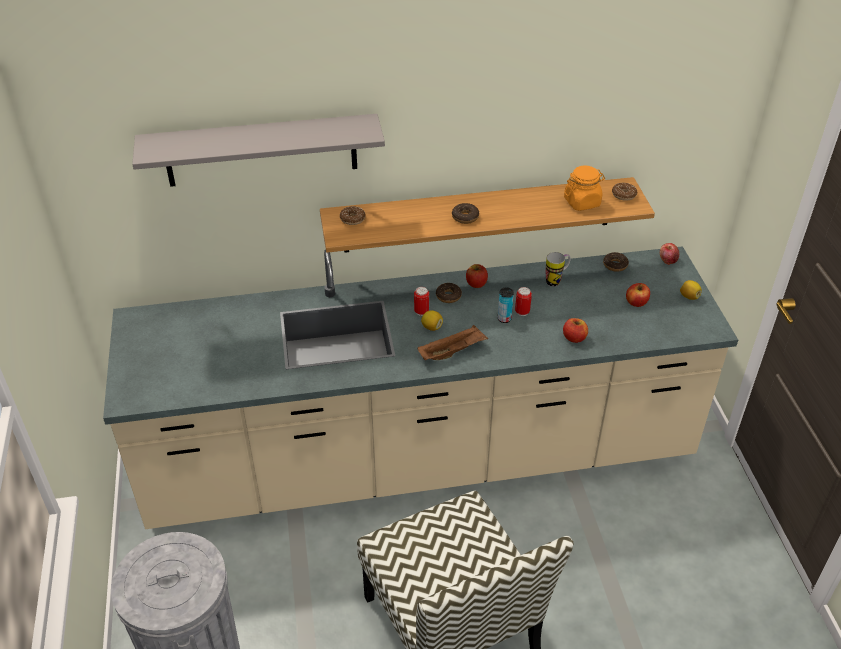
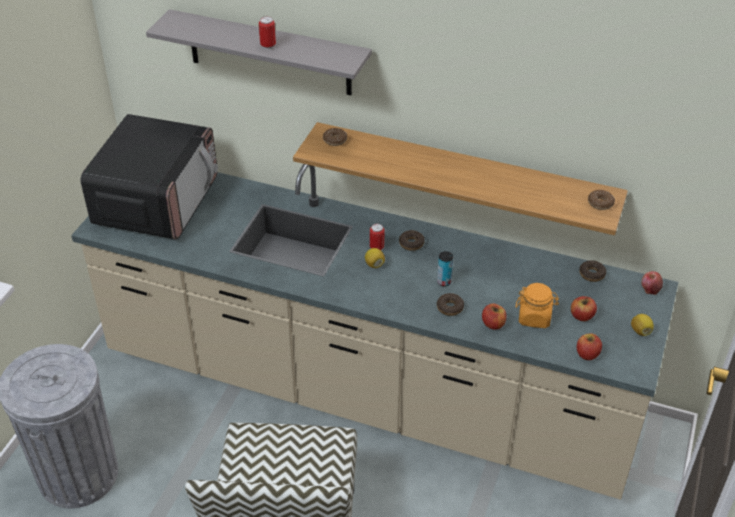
camera: 30 degrees right, 0 degrees up
(170, 349) = (157, 201): none -> microwave
(452, 352) = (374, 292): brown tray -> none
(465, 217) = (432, 172): donut -> donut (450, 307)
(476, 283) = (445, 242): apple -> apple (587, 354)
(522, 312) = (465, 282): can -> can (268, 46)
(556, 281) = (521, 267): mug -> none
(582, 202) = (553, 196): orange jar -> orange jar (534, 317)

